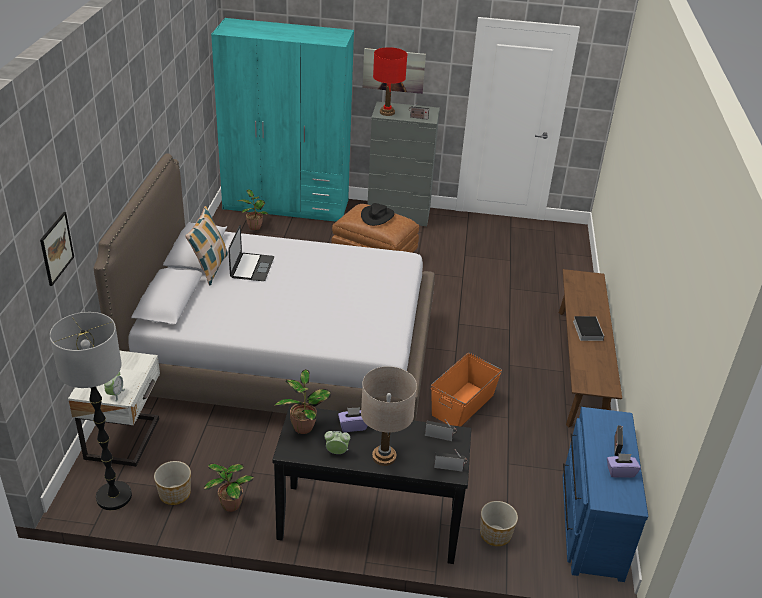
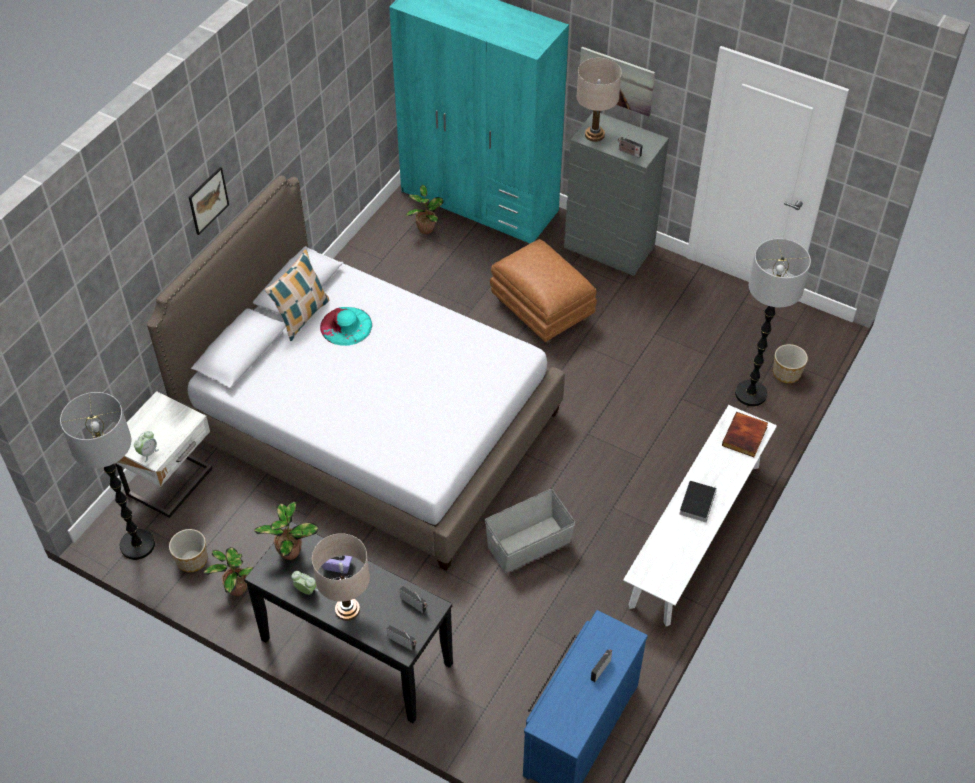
camera: 25 degrees right, 15 degrees up
(56, 248) = (98, 313): picture -> picture (208, 200)
(252, 267) = (346, 326): laptop -> turquoise hat
(377, 216) = (545, 268): black hat -> none
(387, 112) = (595, 135): red table lamp -> beige table lamp
(463, 405) = (529, 544): orange storage box -> grey storage box
(495, 535) = (472, 707): planter -> planter (786, 374)
(554, 276) = (751, 394): none -> floor lamp
(580, 366) = (696, 534): brown bench -> white bench
(589, 284) = (745, 437): none -> book
(620, 472) = (583, 700): purple tissue box -> none

